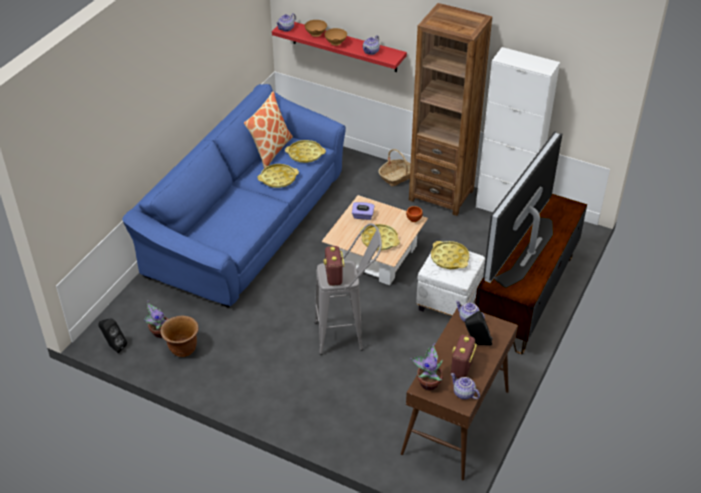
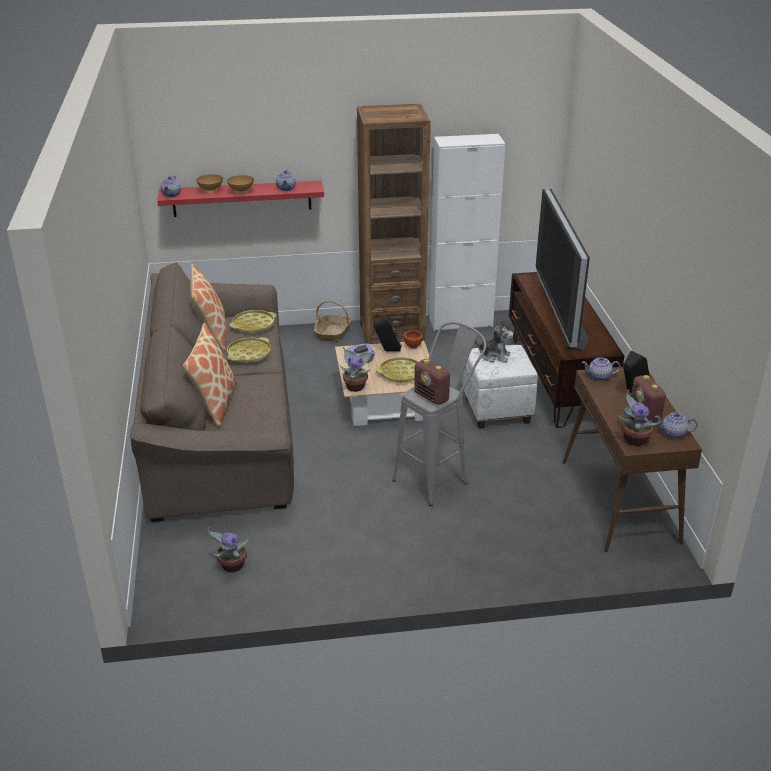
camera: 35 degrees left, 10 degrees down
(114, 346) = (190, 605): black speaker -> black speaker (387, 351)
(183, 349) = (277, 569): brown planter -> none
(218, 210) = (214, 404): none -> pillow
(247, 224) = (221, 427): blue sofa -> brown sofa
(337, 236) = (356, 386): none -> potted plant
(449, 258) = (494, 356): yellow tray -> plush toy

